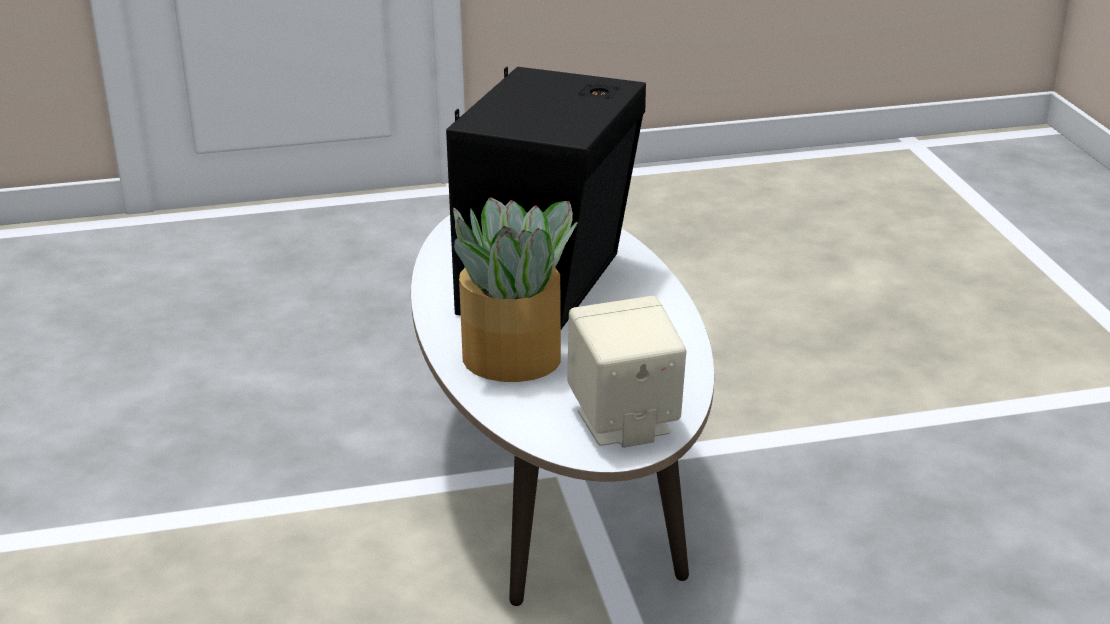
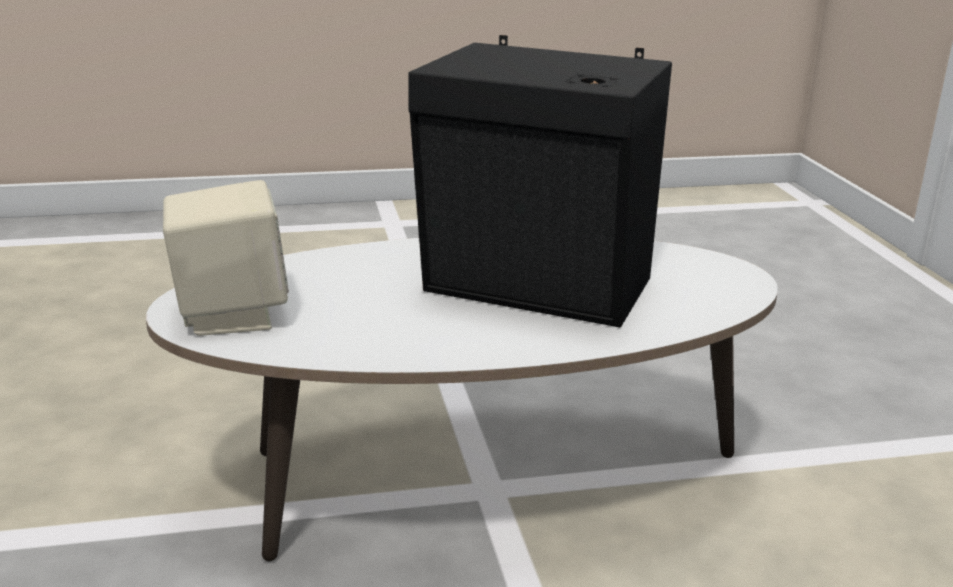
camera: 90 degrees right, 5 degrees down
(514, 358) = (375, 271): potted plant -> none

